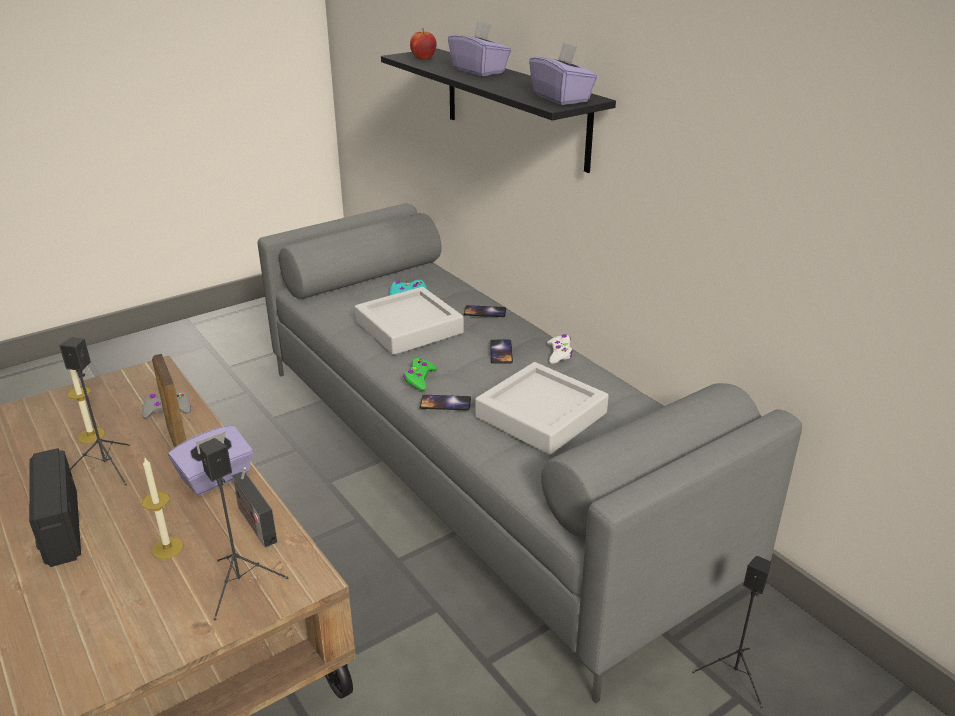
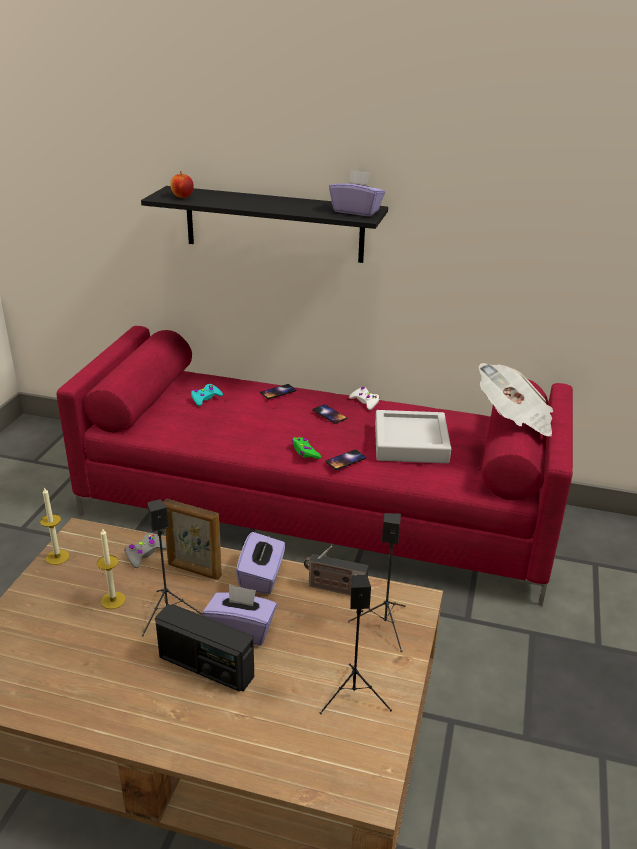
camera: 40 degrees left, 0 degrees up
(167, 548) = (304, 634): candle -> candle (57, 557)
(409, 328) = (244, 421): grey tray -> none
(479, 71) = (251, 200): purple tissue box -> purple tissue box (241, 630)
(480, 465) = (318, 510): grey sofa -> red sofa
(641, 427) = (514, 419): none -> newspaper
(735, 676) = (582, 554): black speaker -> black speaker (354, 695)

